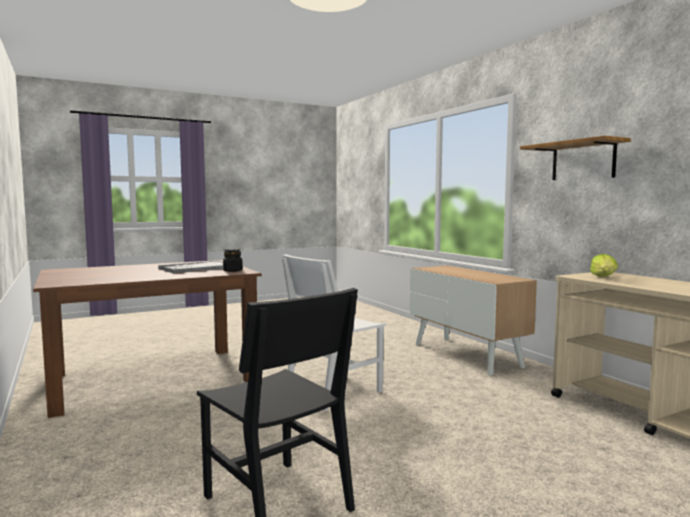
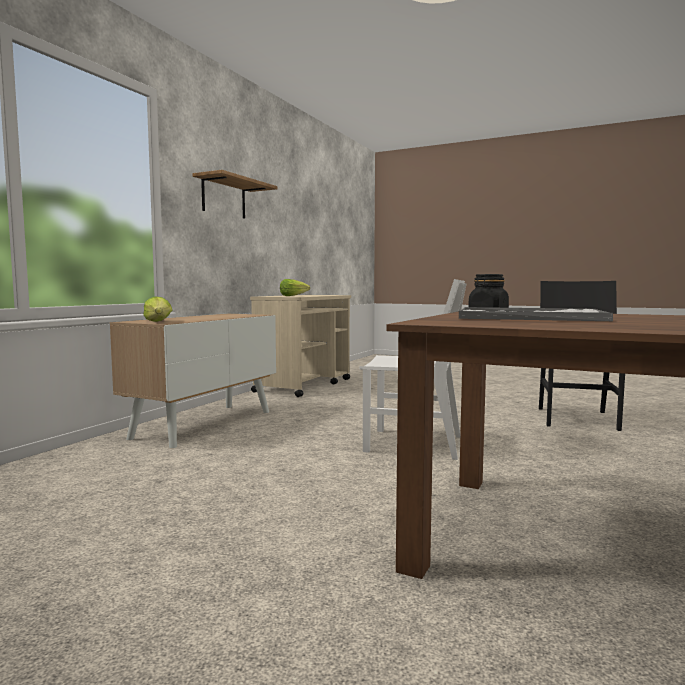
camera: 125 degrees left, 0 degrees up
(431, 268) = (159, 322): none -> lettuce

